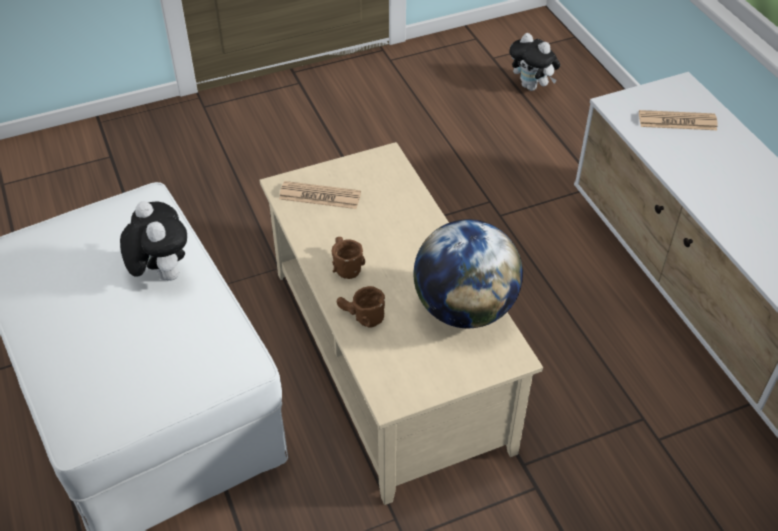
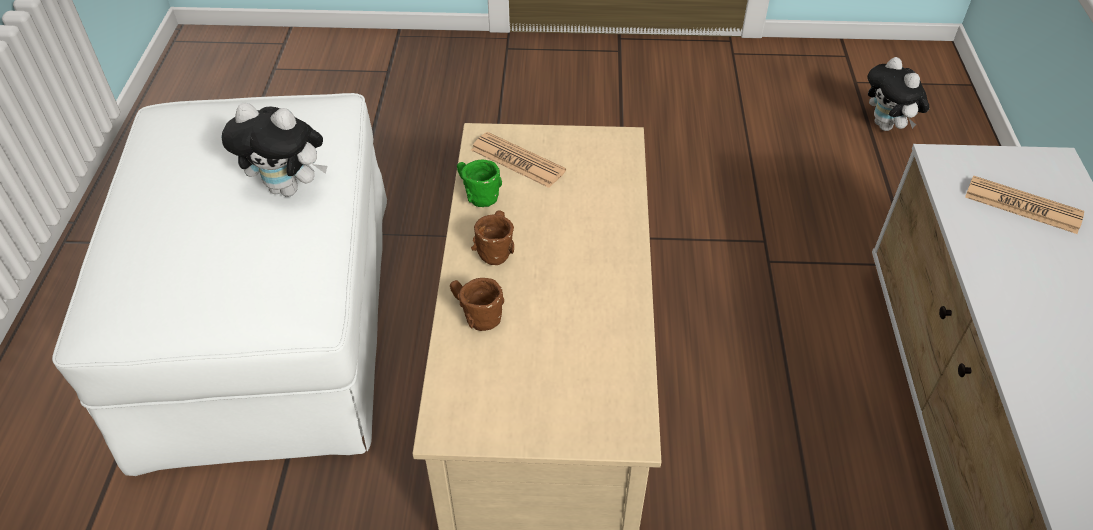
camera: 25 degrees right, 0 degrees up
(161, 273) = (289, 188): plush toy -> plush toy turned 105 degrees clockwise
(304, 231) = (474, 193): none -> green mug
(464, 308) = (604, 349): globe -> none

